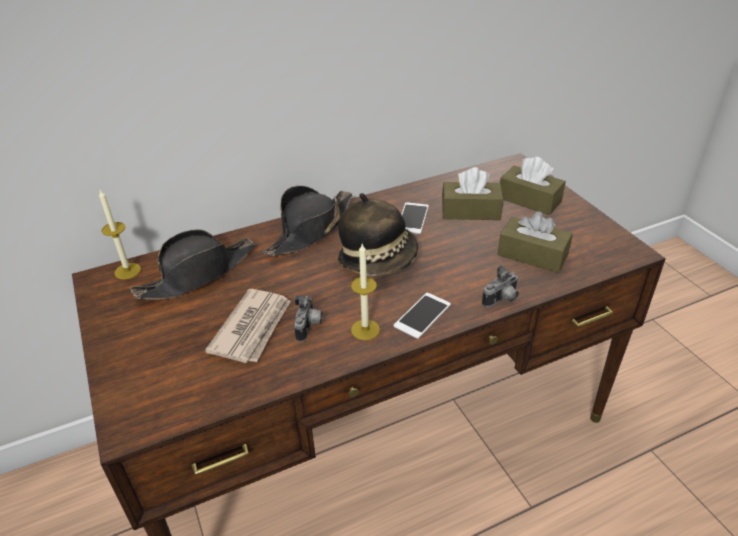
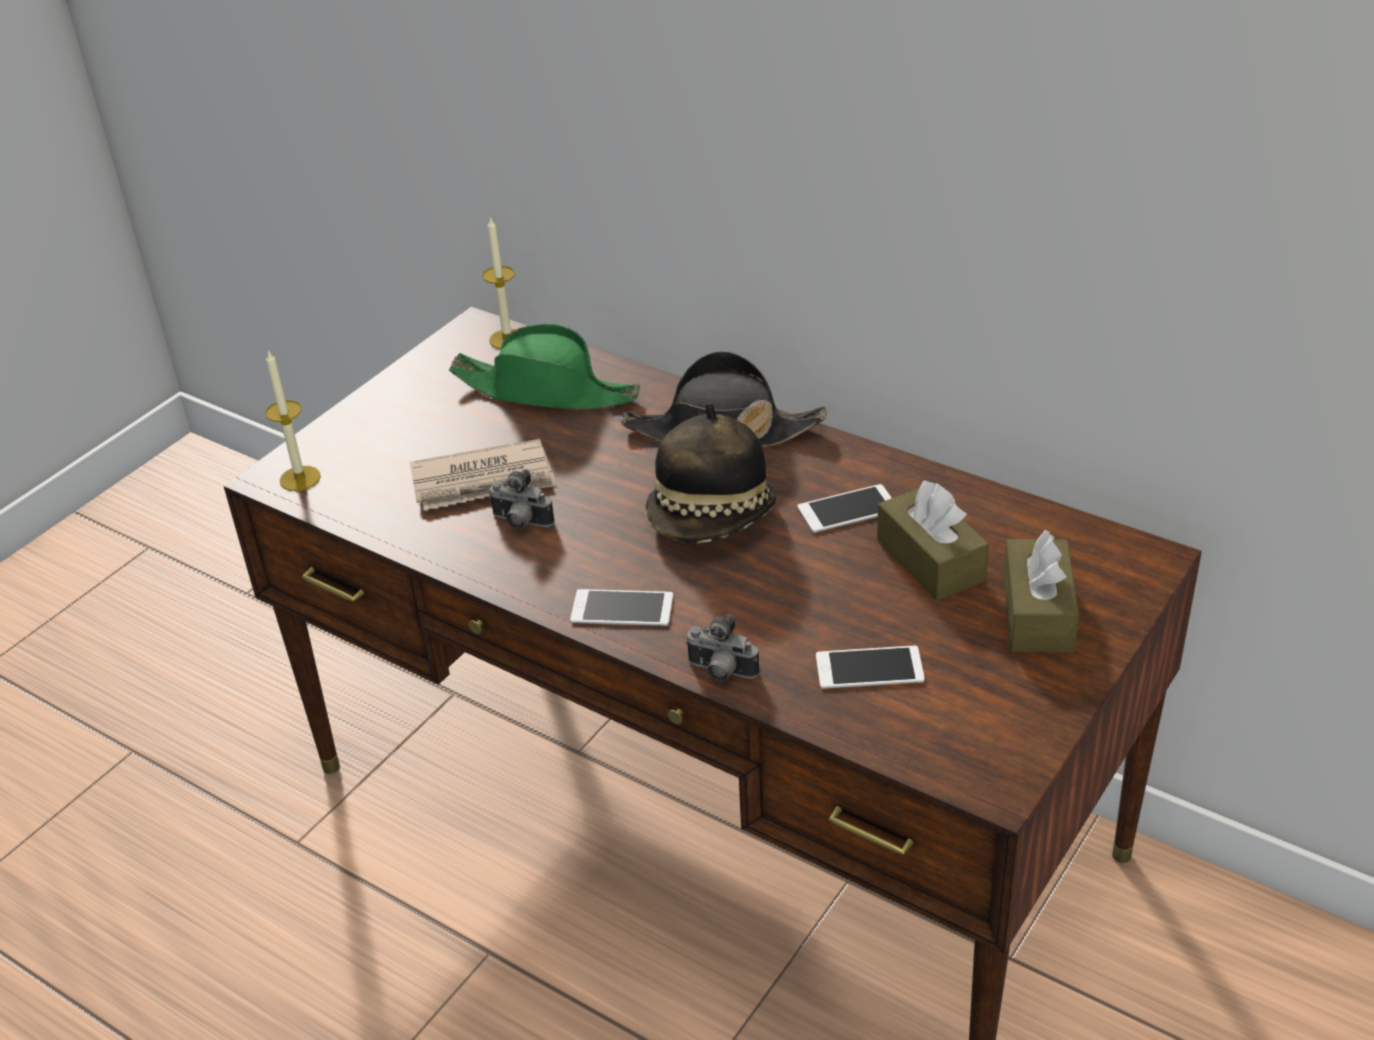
camera: 60 degrees right, 0 degrees up
(198, 274) = (546, 391): black hat -> green hat
(309, 327) = (520, 523): camera -> camera turned 45 degrees clockwise
(365, 329) = (552, 570): candle -> candle (300, 478)
(532, 255) = (869, 668): brown tissue box -> phone

